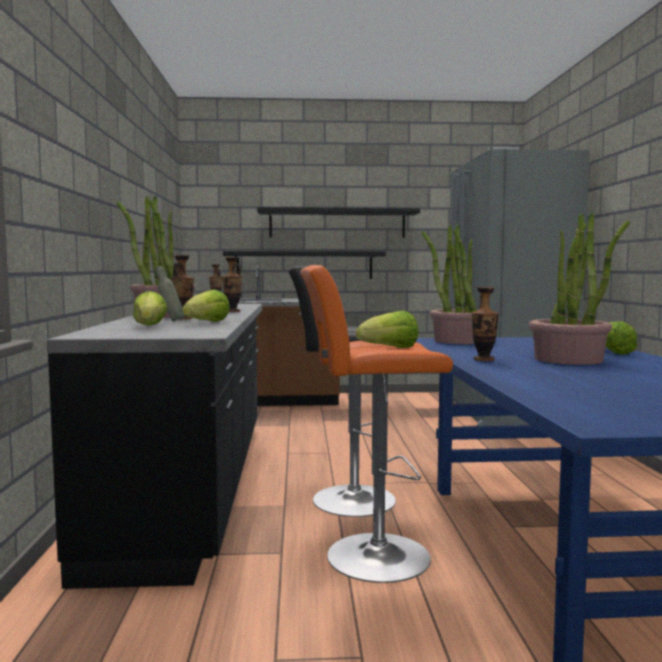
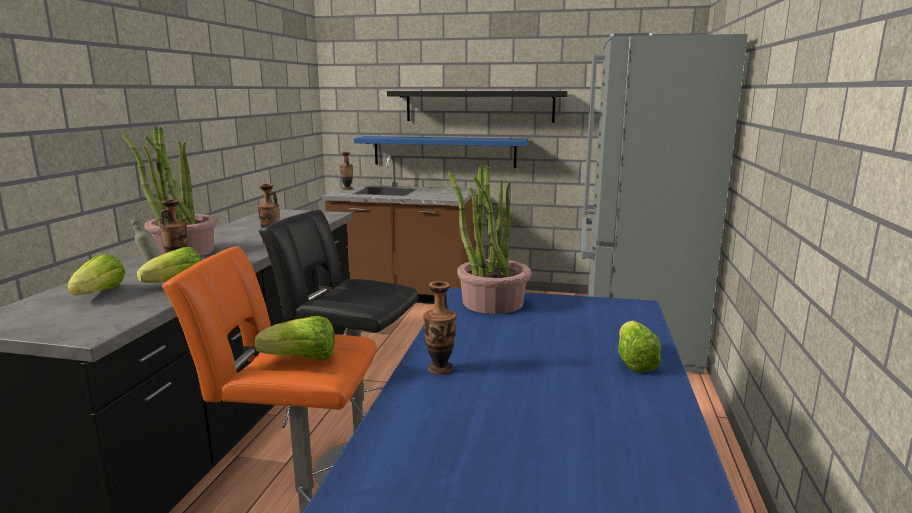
camera: 15 degrees right, 10 degrees up
(304, 265) = (444, 151): black shelf -> blue shelf
(569, 359) = (548, 381): potted plant -> none

